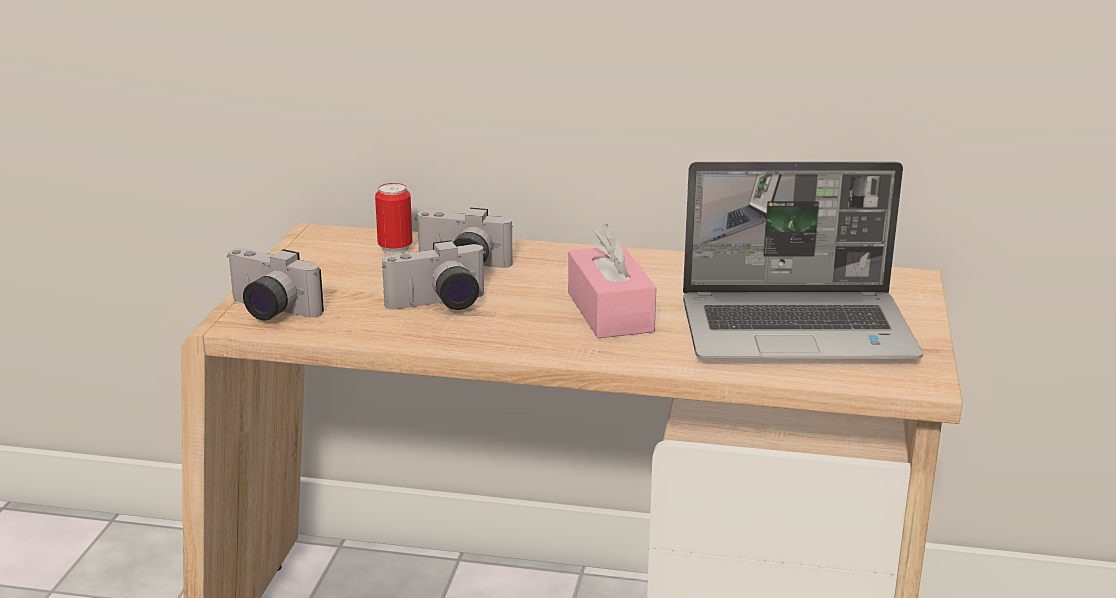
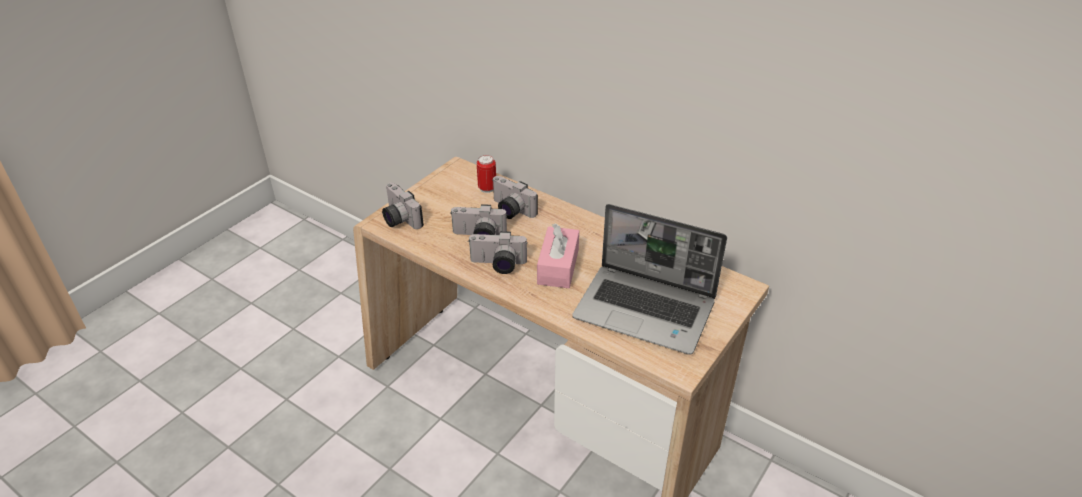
camera: 25 degrees right, 15 degrees up
(507, 330) = (498, 265): none -> camera

